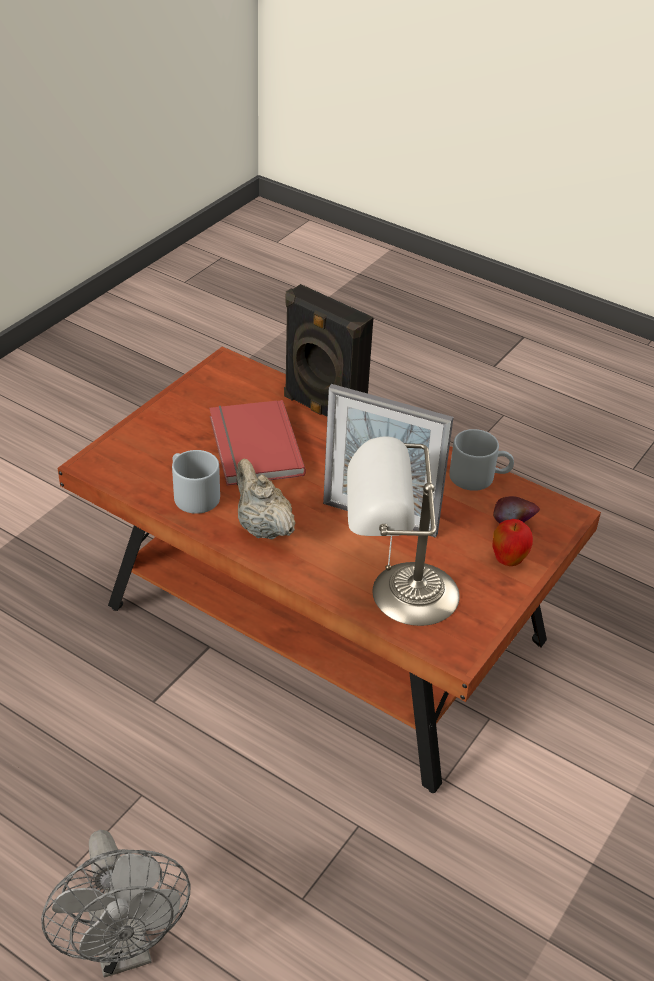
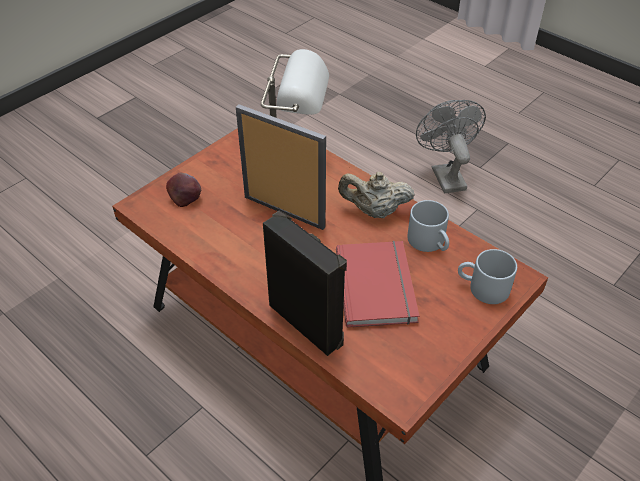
camera: 170 degrees left, 5 degrees up
(262, 527) = (374, 211): beige teapot -> beige teapot turned 120 degrees clockwise
(479, 476) = (190, 241): grey mug -> grey mug (482, 288)
(508, 561) = (203, 175): apple -> none

